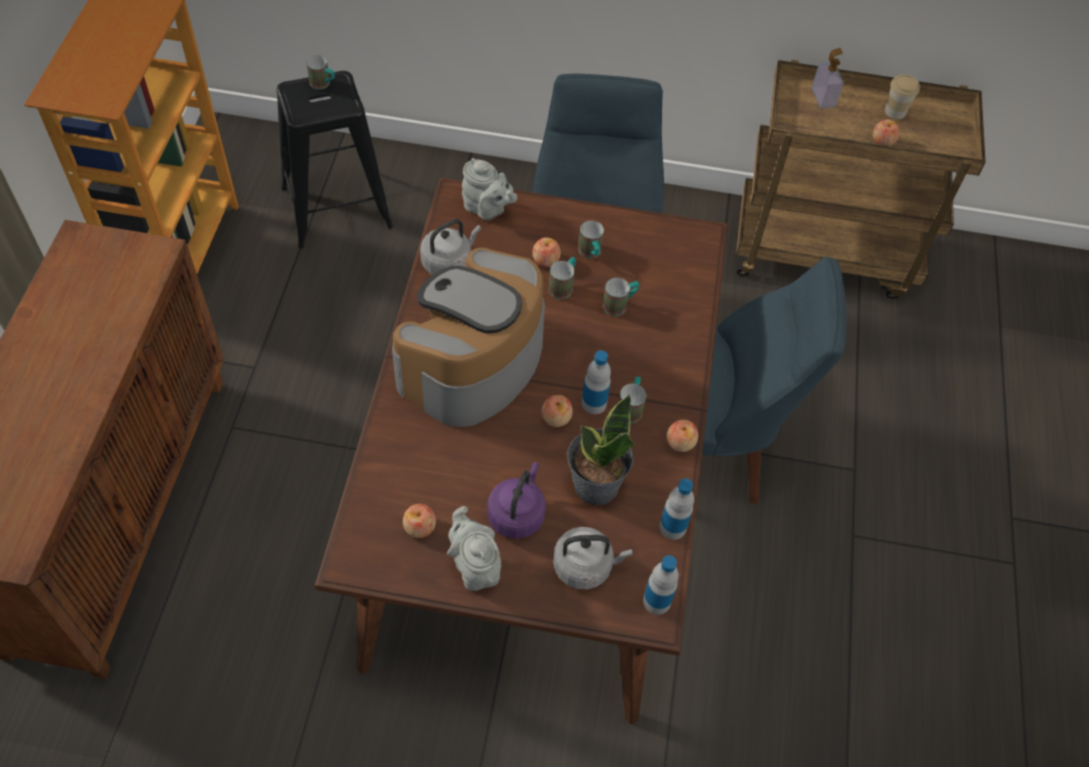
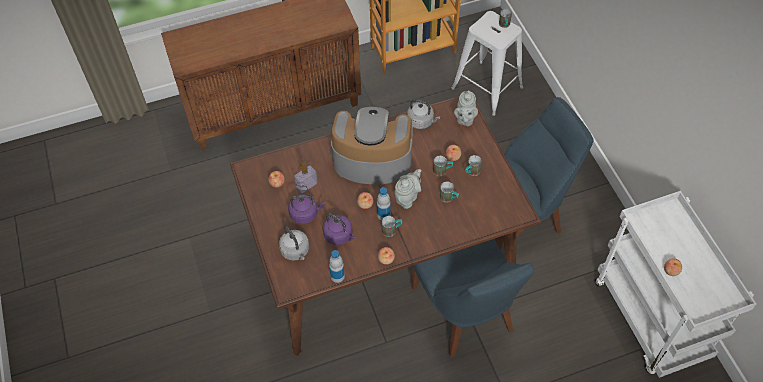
camera: 65 degrees right, 0 degrees up
(336, 208) = (486, 88): black stool -> white stool
(475, 567) = (270, 211): grey teapot -> grey teapot (407, 197)
(595, 485) = (339, 236): potted plant -> purple kettle
(657, 601) = (295, 286): bottle -> none
(823, 97) = (678, 227): soap dispenser -> soap dispenser (306, 185)
(825, 251) = (651, 319): brown cart -> white cart
(895, 111) = (702, 268): cup -> none

